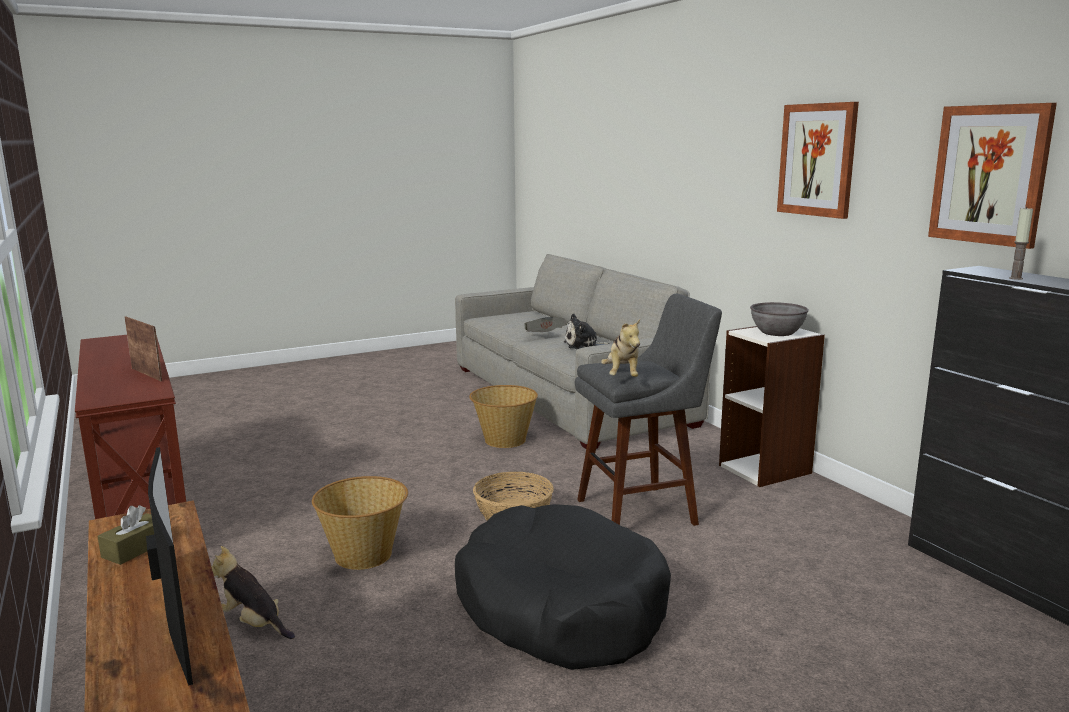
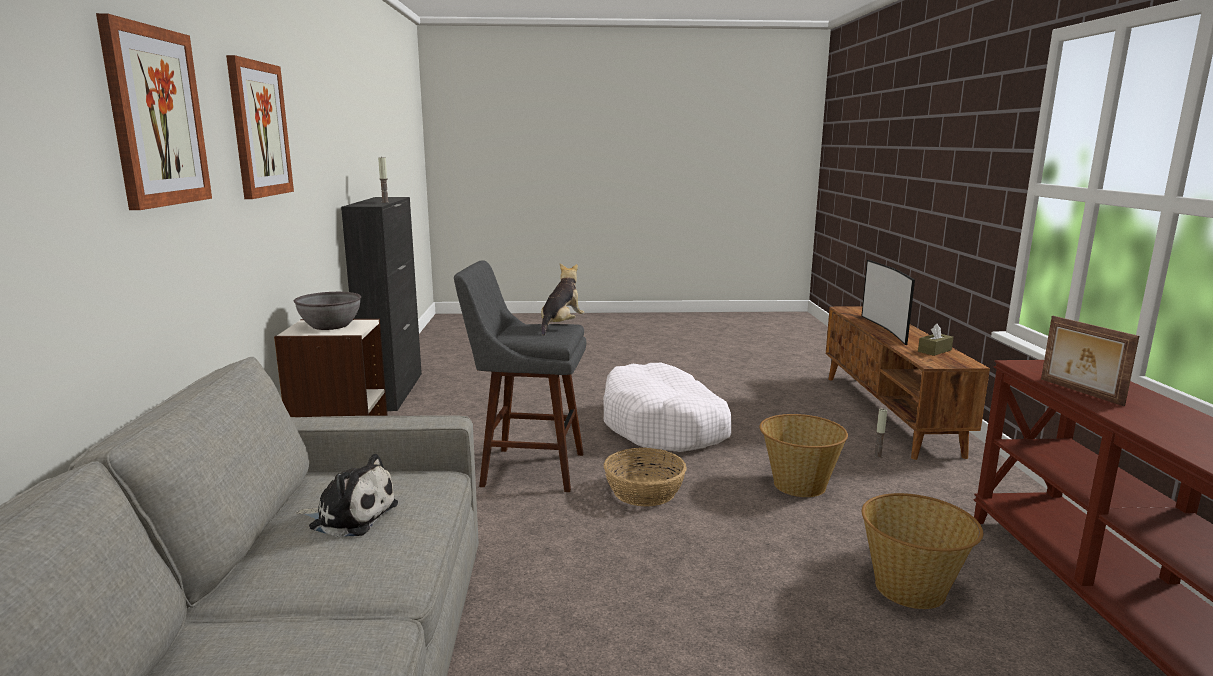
camera: 155 degrees left, 0 degrees up
(253, 624) = (877, 456): plush toy -> candle
(504, 440) = (559, 615): basket -> basket (911, 589)
(545, 337) = (337, 593): newspaper -> none
(561, 607) = (664, 426): black dog bed -> white dog bed
(989, 174) = (331, 138): picture -> picture (156, 117)

